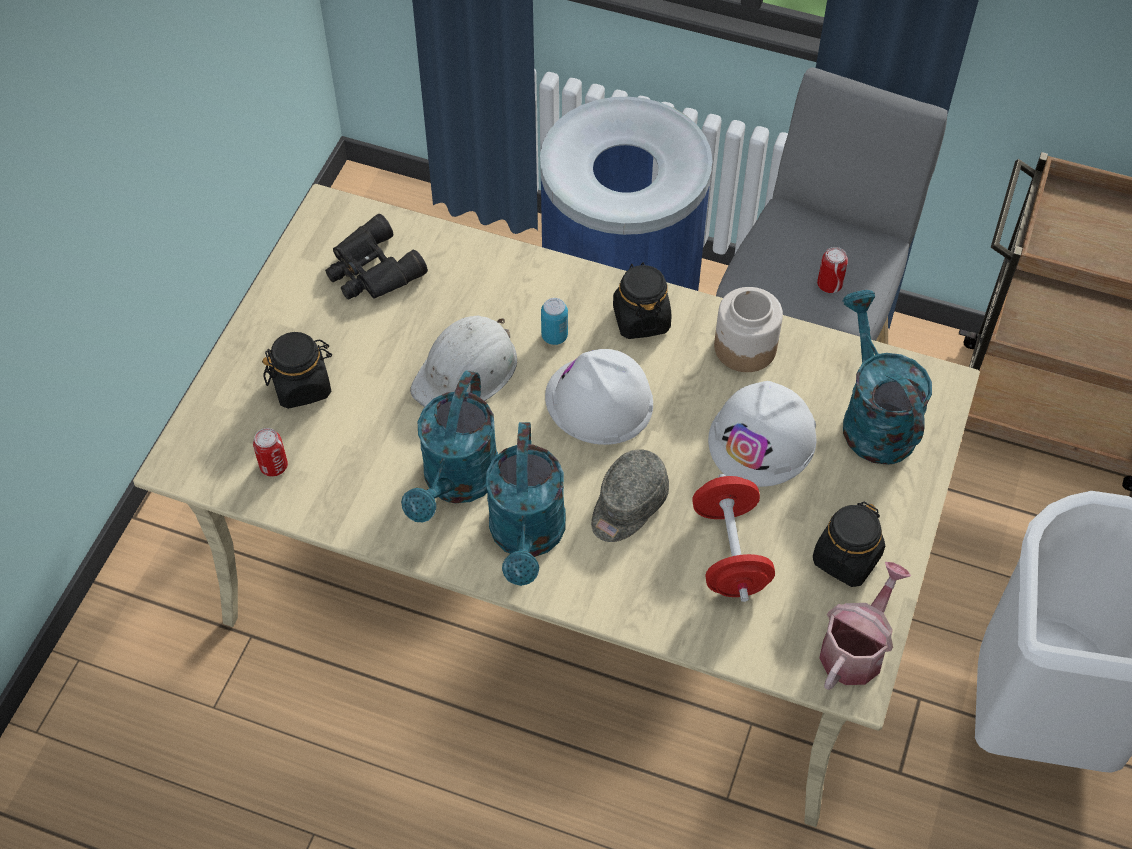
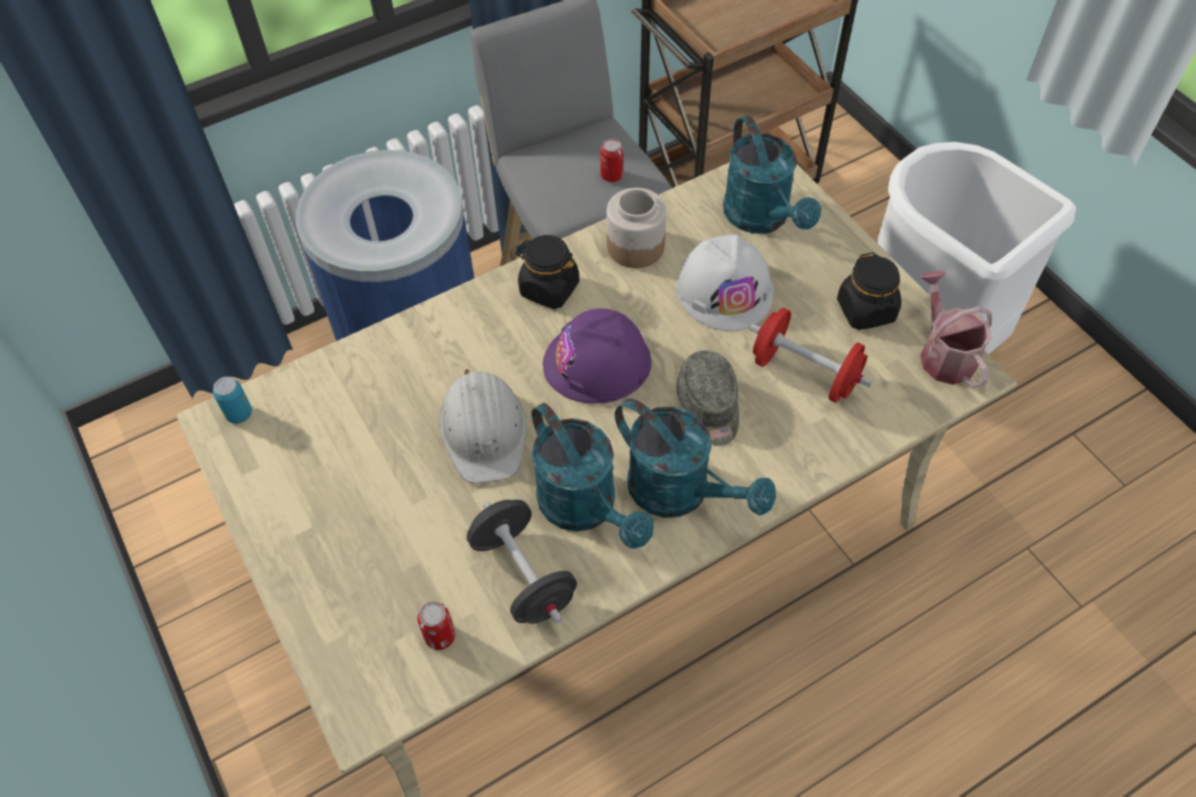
camera: 50 degrees left, 0 degrees up
(302, 386) = (378, 559): black jar -> none
(364, 483) = (523, 575): none -> black dumbbell
(371, 271) = (314, 431): black binoculars -> none
(554, 336) = (509, 351): can -> can (239, 414)
(599, 401) = (597, 363): white hard hat -> purple hard hat
(873, 418) = (762, 219): turquoise watering can -> turquoise watering can turned 135 degrees counterclockwise

